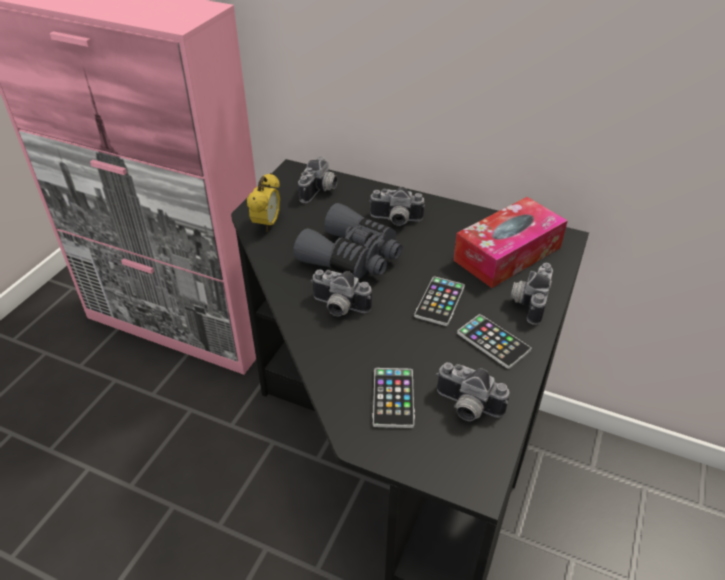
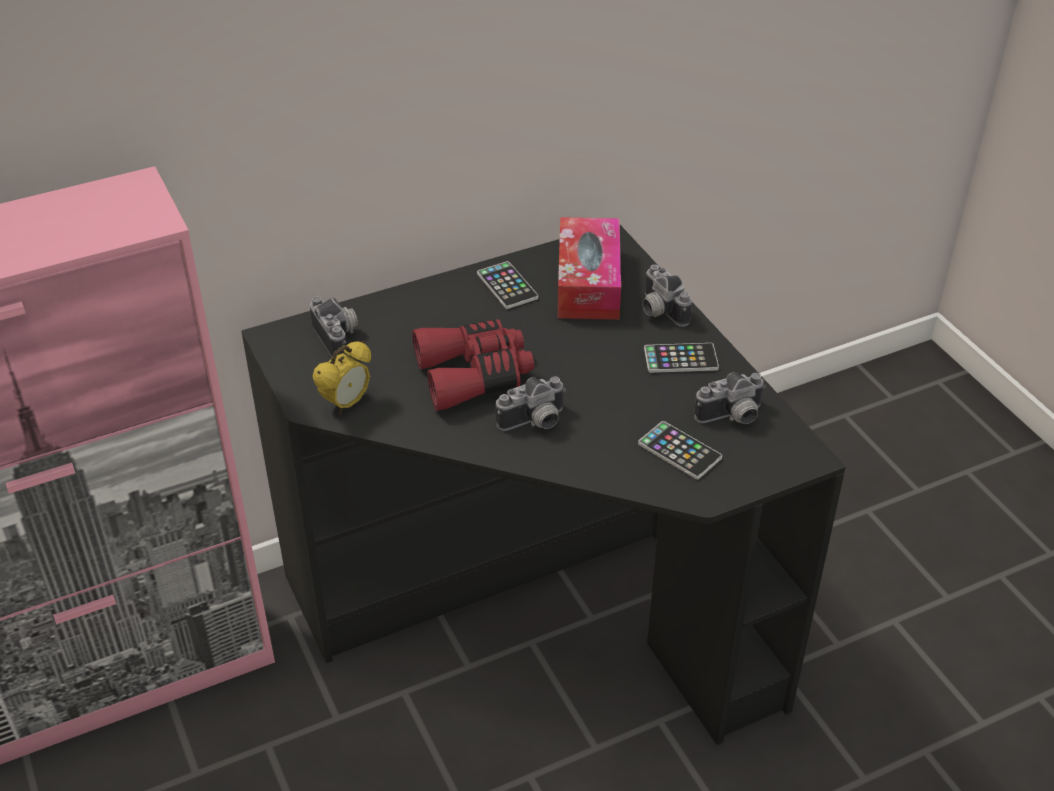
camera: 50 degrees left, 0 degrees up
(267, 224) = (346, 404): alarm clock -> alarm clock turned 75 degrees clockwise
(352, 257) = (474, 375): grey binoculars -> red binoculars
(395, 221) = (456, 317): camera -> none
(439, 301) = (600, 358): phone -> phone (507, 286)

